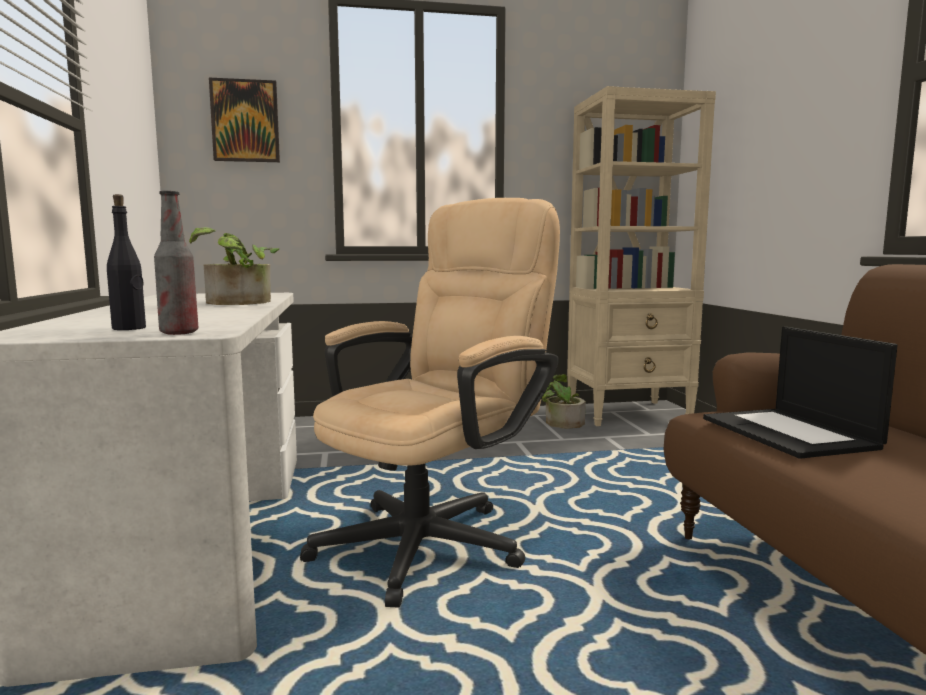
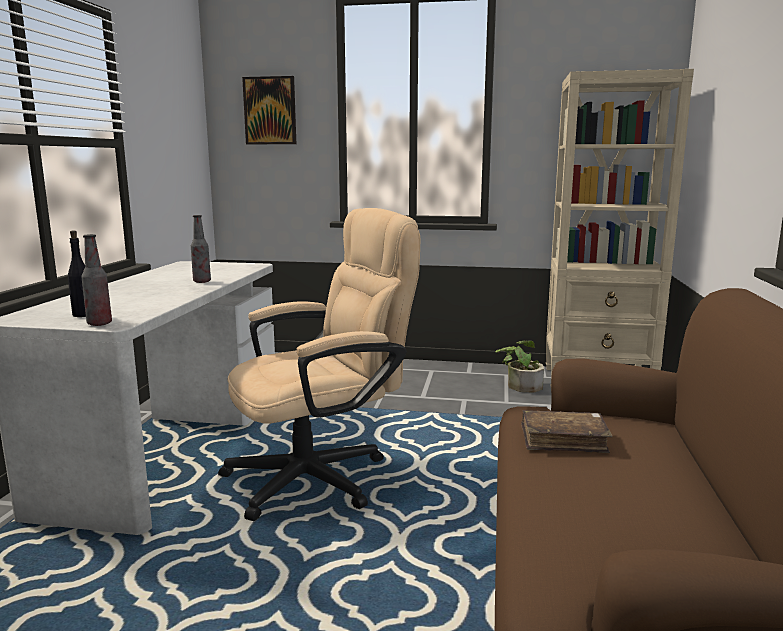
camera: 20 degrees right, 5 degrees up
(237, 303) = (202, 281): potted plant -> bottle
(790, 433) = (563, 440): laptop -> brown book

